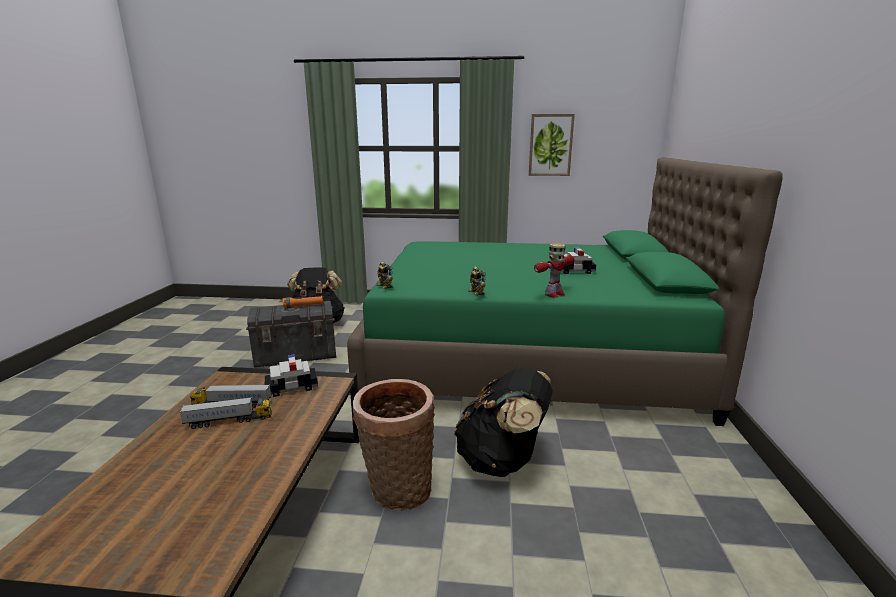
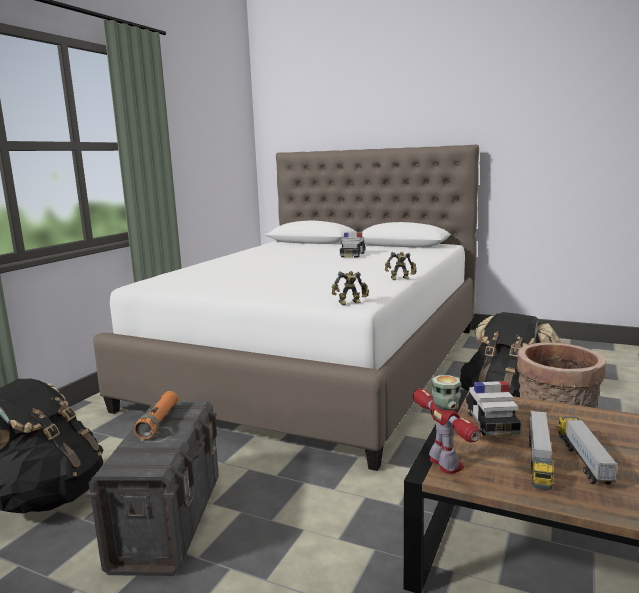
camera: 70 degrees left, 5 degrees down
(526, 356) = (318, 365): green bed -> white bed
(550, 145) = (187, 142): picture -> none
(554, 294) = (419, 263): toy robot -> toy robot (445, 464)

